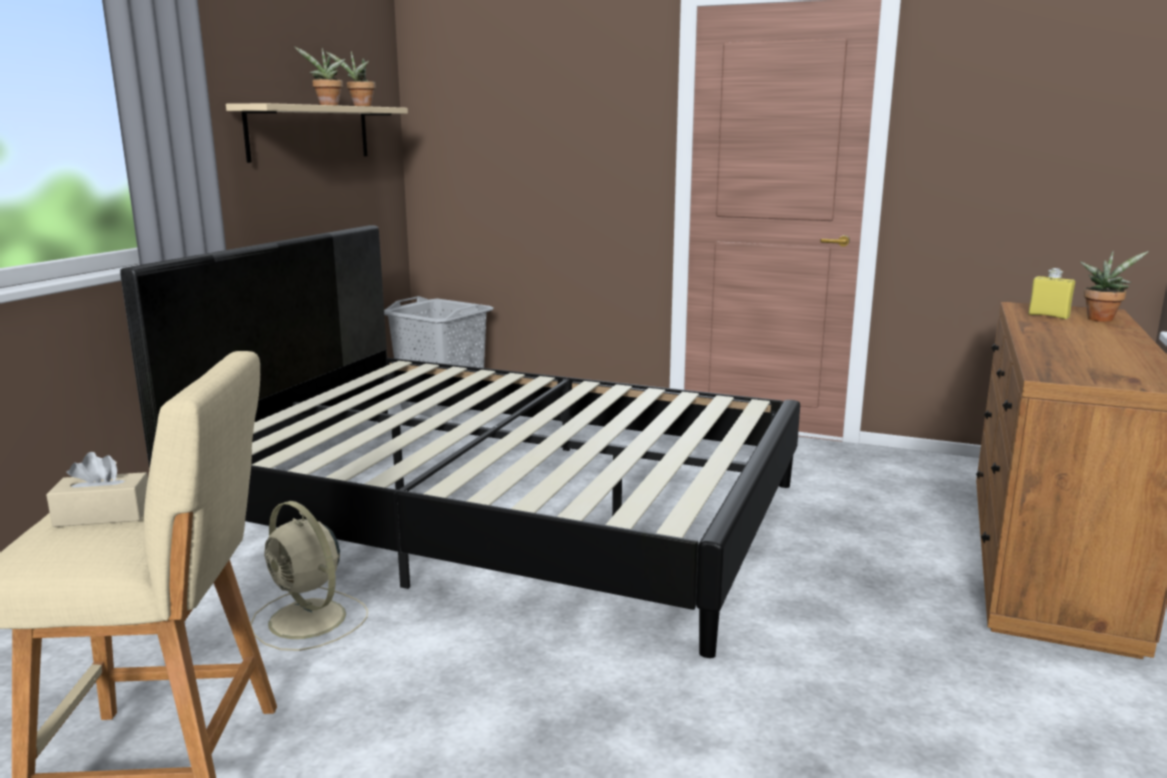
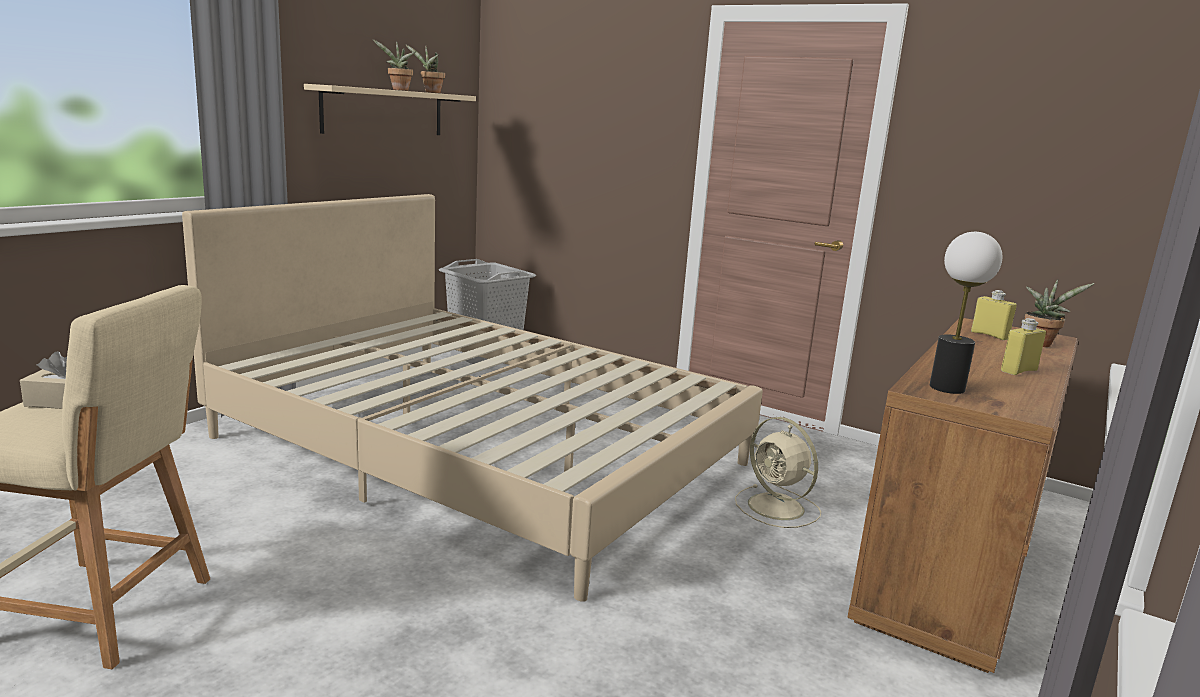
camera: 10 degrees right, 0 degrees up
(309, 620) = (275, 515): beige fan -> beige fan (778, 508)
(500, 510) = (481, 449): black bed -> beige bed
(1072, 371) = (946, 388): none -> table lamp
(1114, 347) = (1018, 371): none -> yellow bottle

